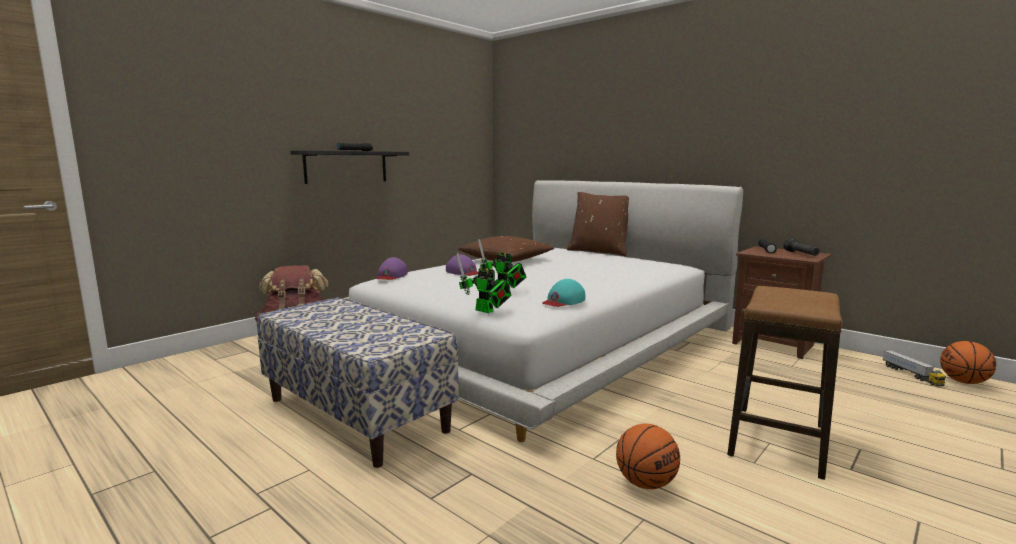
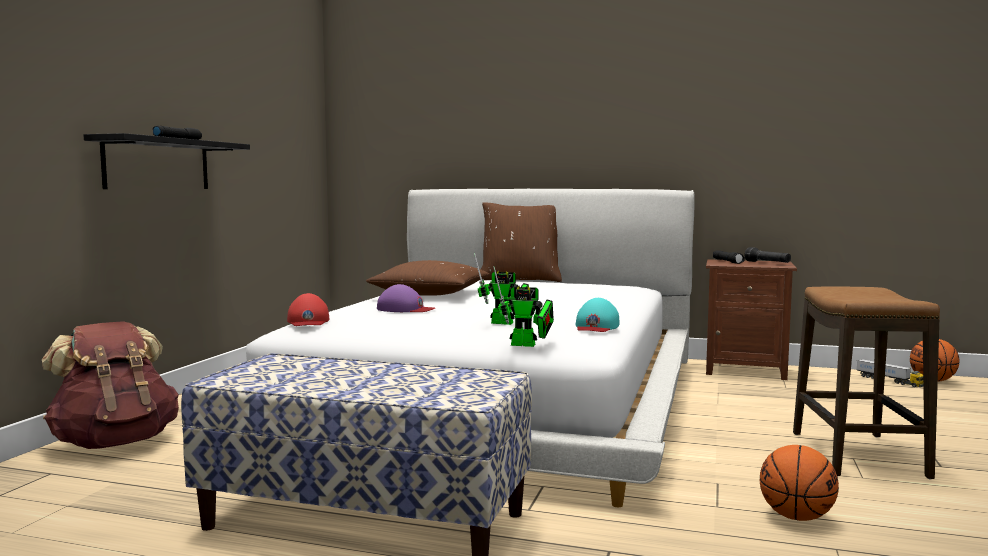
camera: 25 degrees left, 5 degrees down
(391, 275) = (308, 321): purple cap -> red cap

